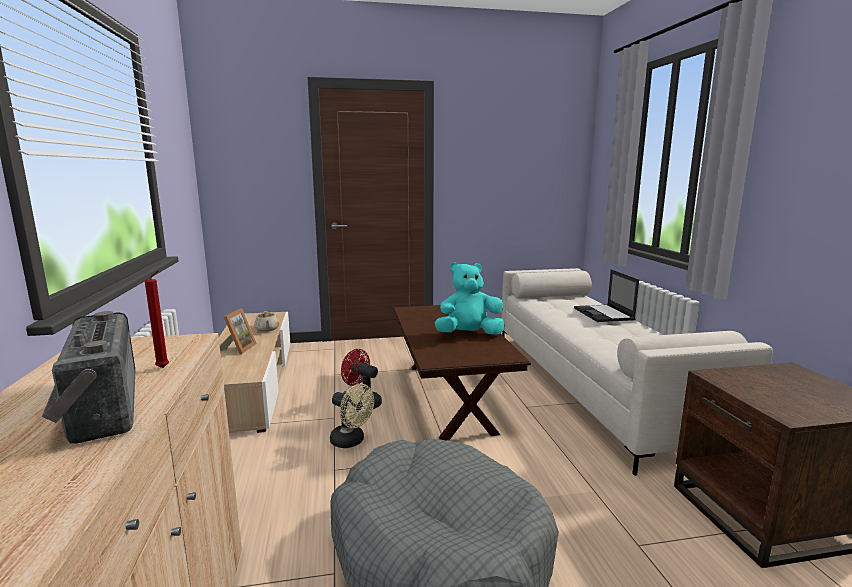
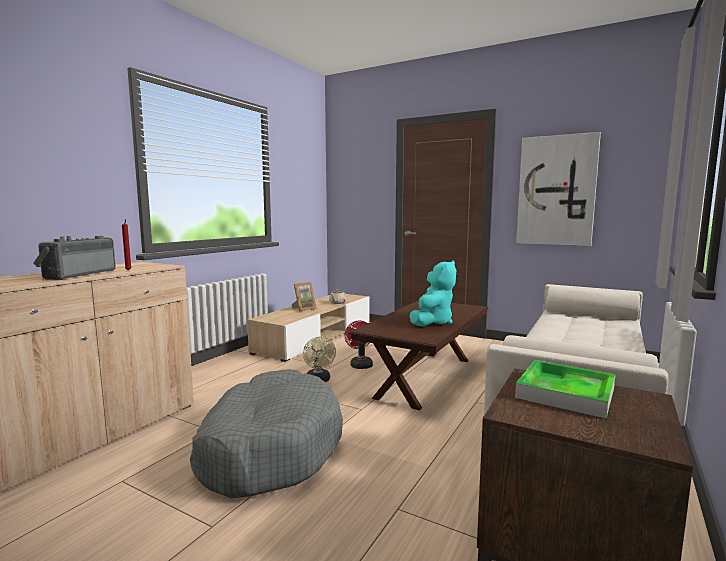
camera: 40 degrees right, 5 degrees down
(469, 334) = (432, 322): turquoise plush toy -> turquoise plush toy turned 90 degrees clockwise
(496, 175) = (556, 191): none -> picture
(604, 314) = (606, 334): laptop -> none
(763, 383) = (565, 393): none -> tray

